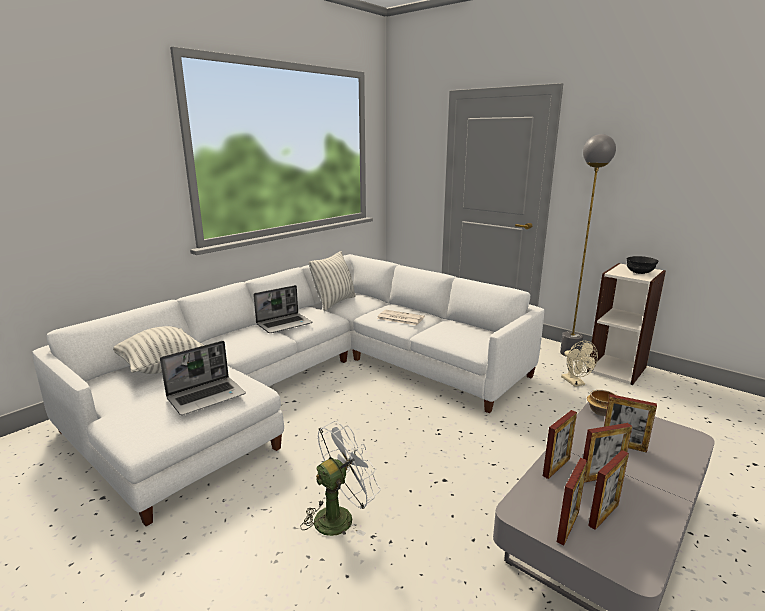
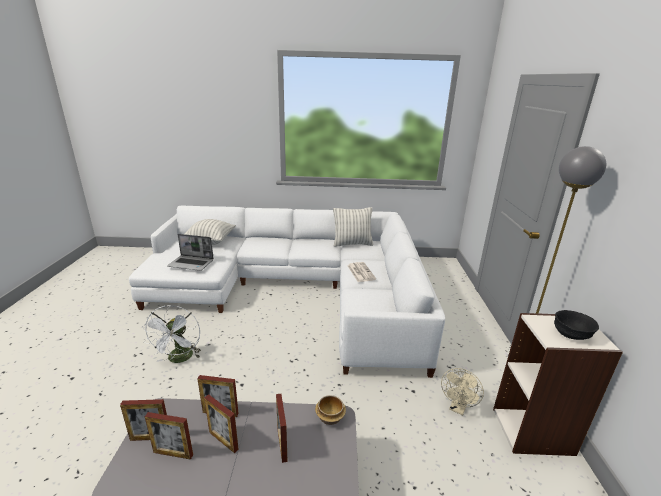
camera: 50 degrees right, 5 degrees up
(284, 324) = (296, 244): laptop -> none
(340, 516) = (179, 359): white fan -> white fan turned 75 degrees clockwise

